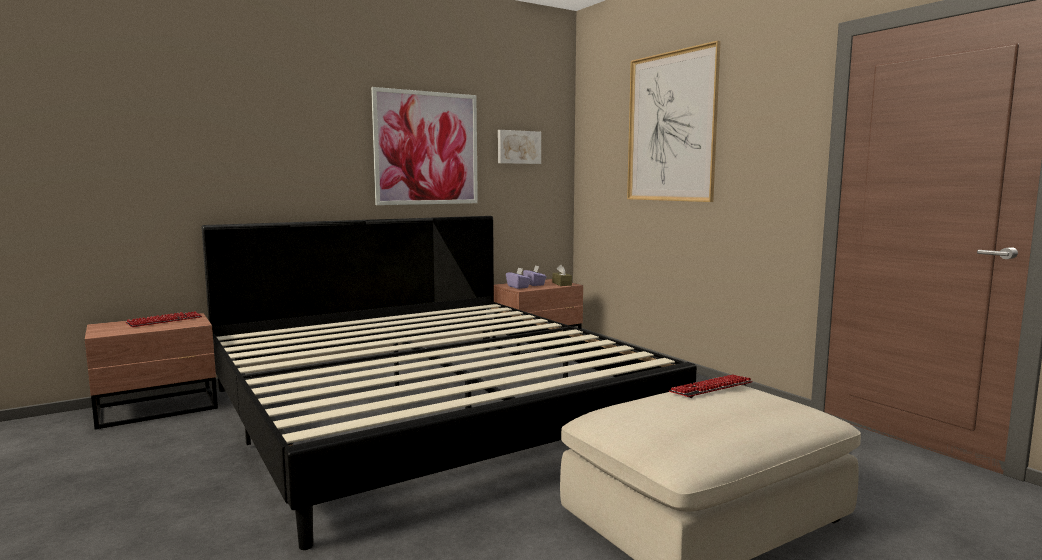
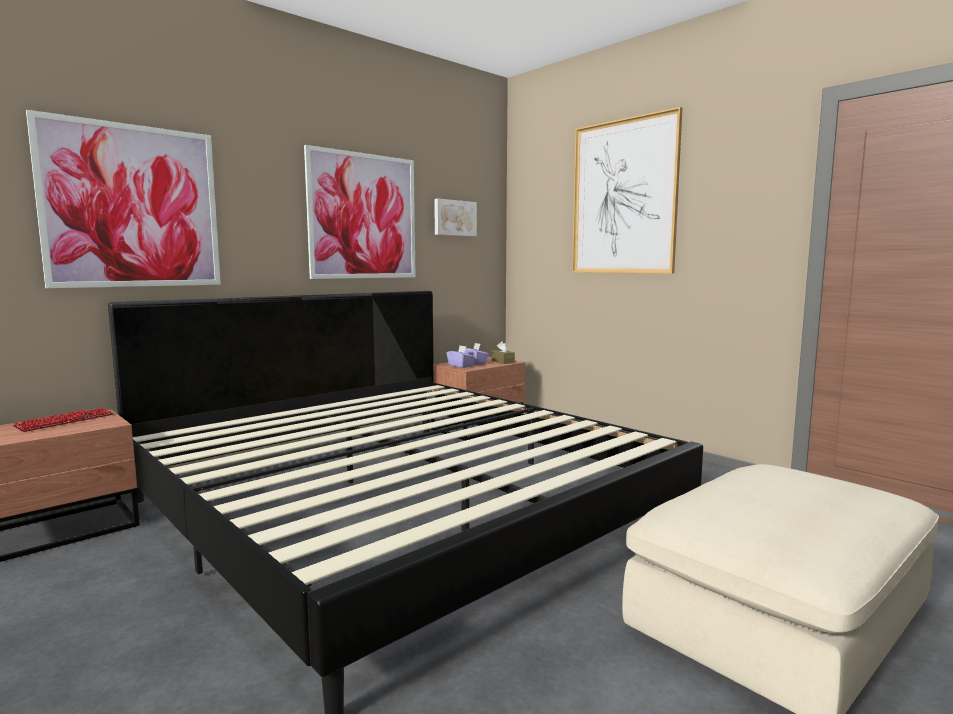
camera: 10 degrees left, 0 degrees up
(223, 146) = (133, 206): none -> picture
(711, 388) = (764, 473): keyboard -> none

